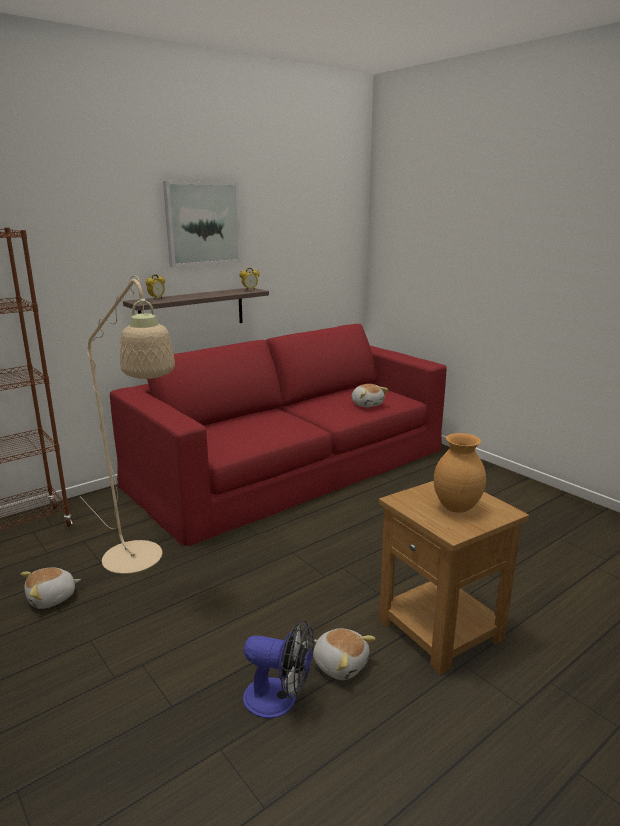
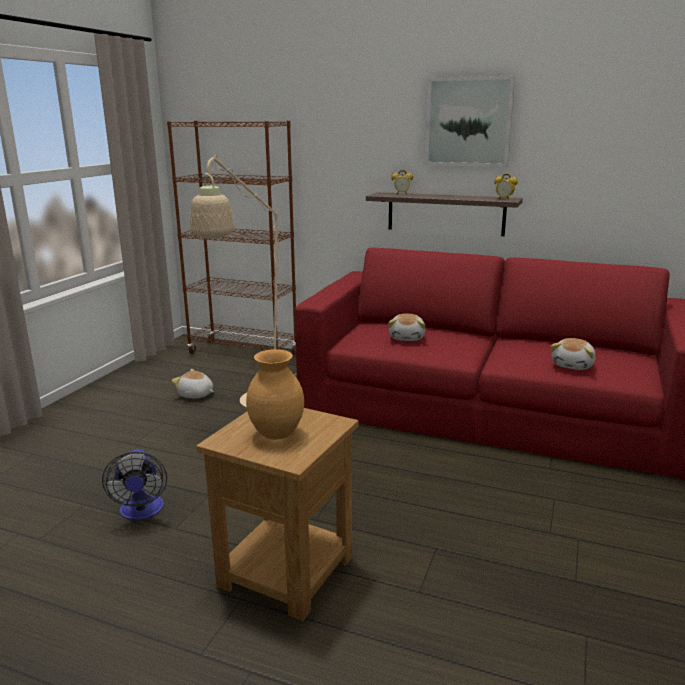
camera: 60 degrees right, 0 degrees up
(340, 664) = (198, 527): plush toy -> plush toy (407, 338)

